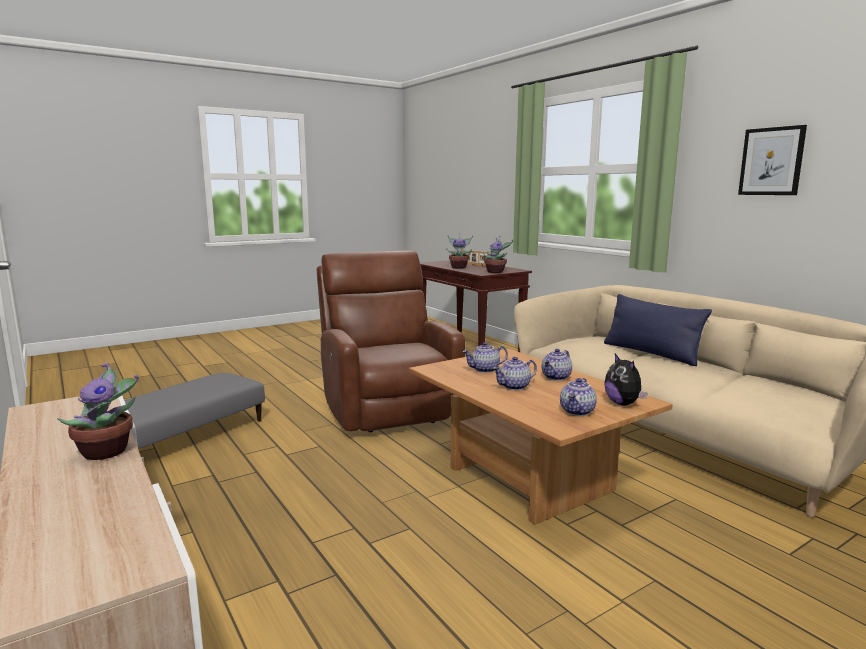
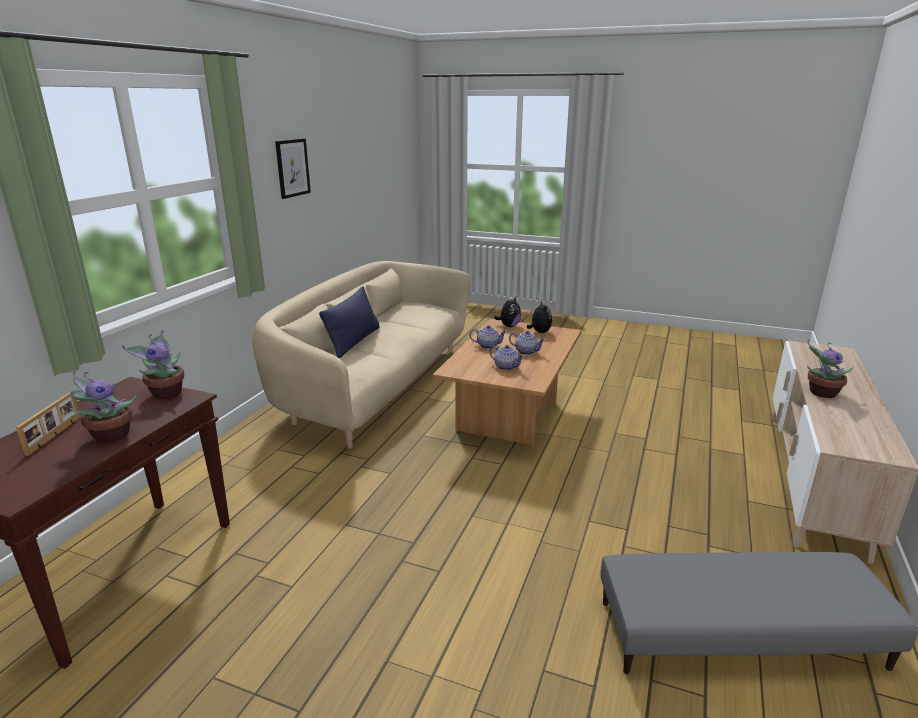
camera: 125 degrees left, 10 degrees up
(387, 408) = (461, 527): brown armchair -> none
(578, 412) = (539, 332): teapot -> plush toy

